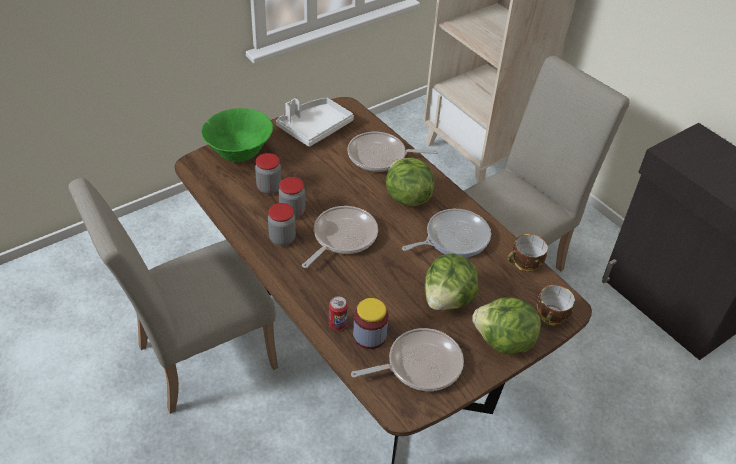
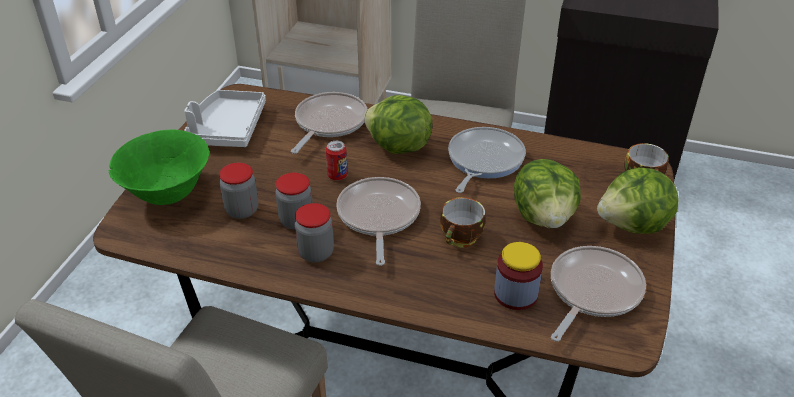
camera: 35 degrees left, 5 degrees down
(337, 324) = (472, 303): can -> can (337, 176)
(380, 156) = (328, 123): frying pan -> frying pan turned 150 degrees clockwise
(525, 264) = (569, 150): cup -> cup (461, 239)

